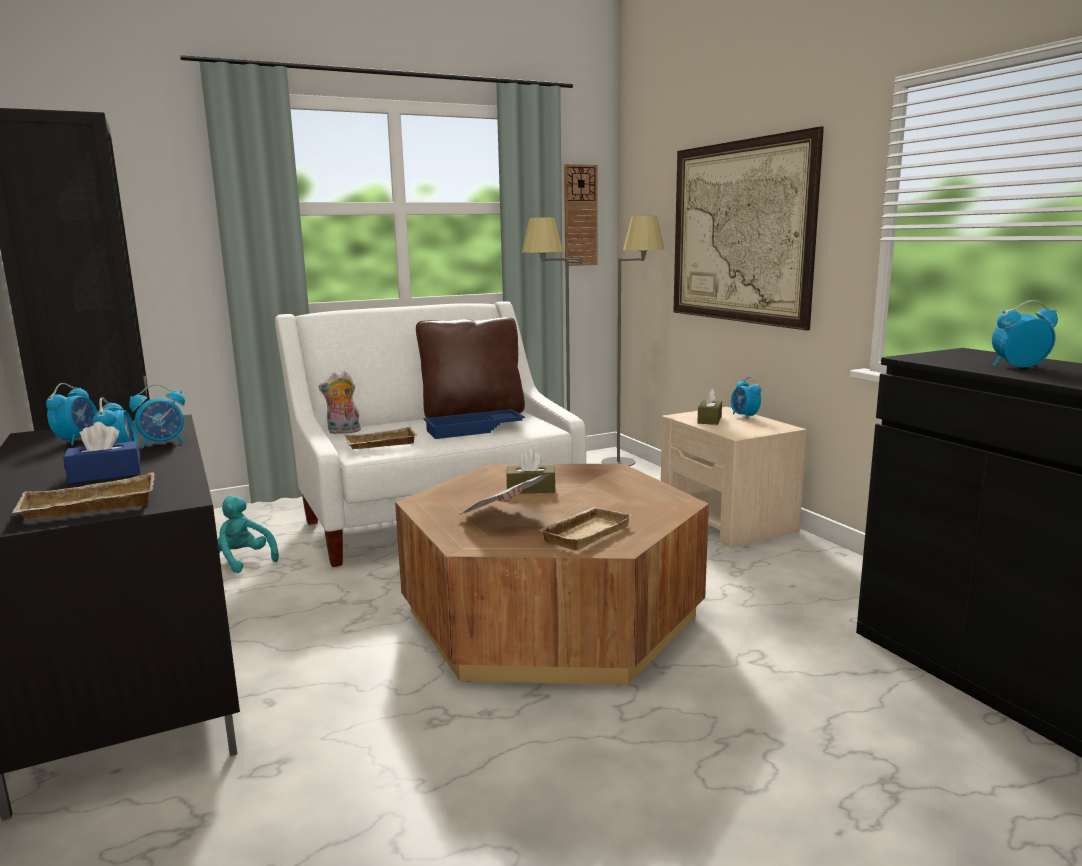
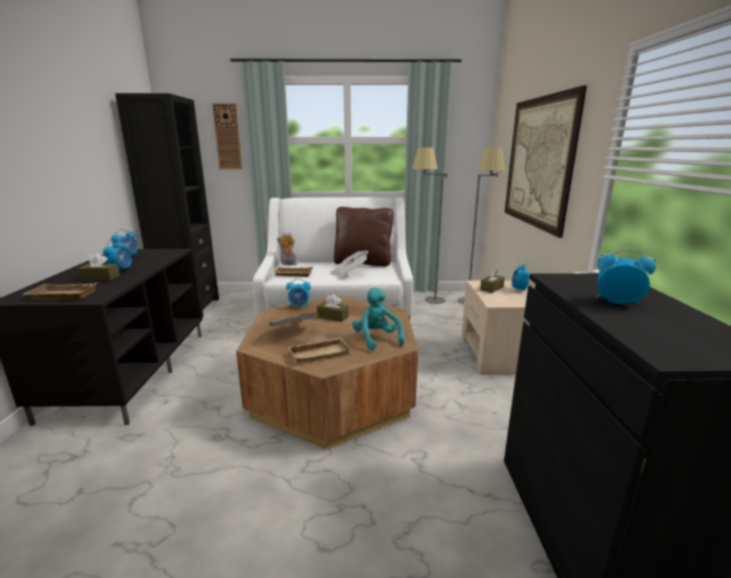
camera: 25 degrees right, 5 degrees up
(105, 474) = (100, 278): blue tissue box -> brown tissue box
(163, 444) = (150, 264): alarm clock -> alarm clock (299, 306)
(242, 561) = (230, 322): turquoise plush toy -> turquoise plush toy (376, 339)
(474, 430) = (348, 273): blue tray -> newspaper
(580, 215) = (464, 145): wall clock -> wall clock (228, 137)

